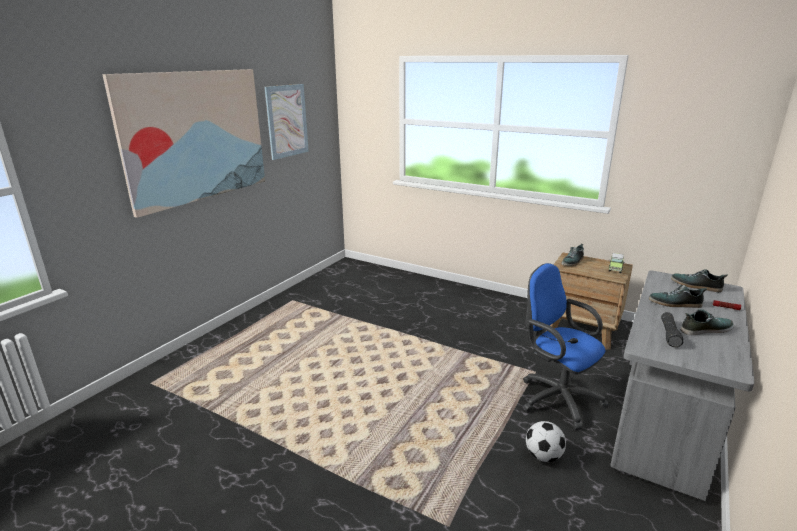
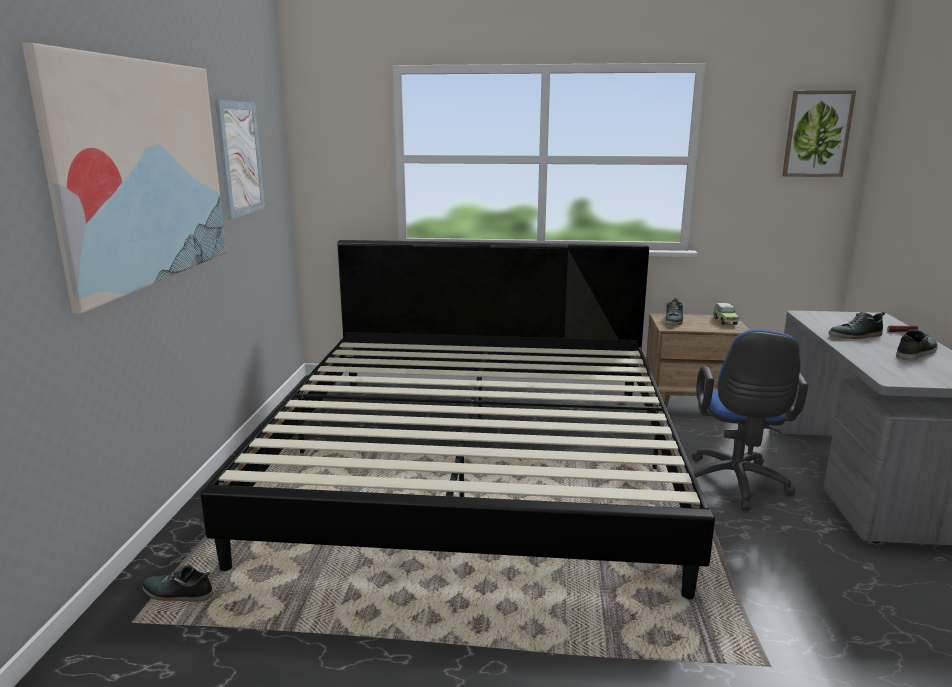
camera: 25 degrees left, 5 degrees down
(392, 337) = (475, 462): none -> bed
(543, 456) = (786, 551): football -> none
(556, 398) = (735, 485): blue office chair -> blue office chair turned 105 degrees counterclockwise
(669, 334) = (894, 363): black flashlight -> none
(696, 285) = (848, 317): shoe -> shoe (177, 593)
(728, 119) = (817, 134): none -> picture

